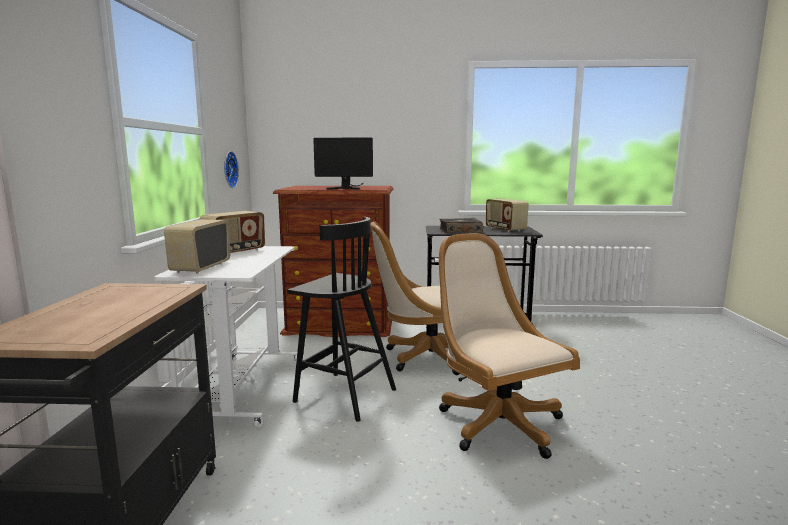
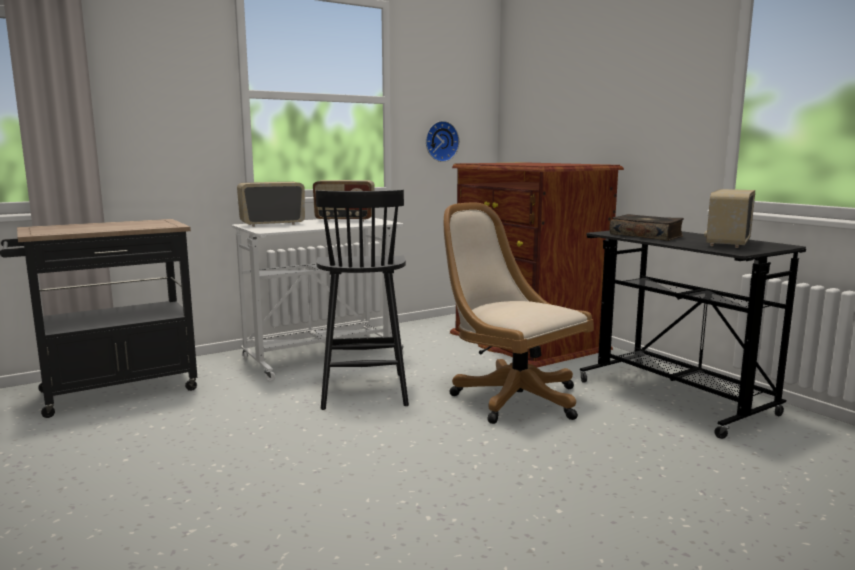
camera: 55 degrees right, 0 degrees up
(346, 188) = (527, 164): monitor -> none
(495, 420) = (406, 469): office chair -> none

